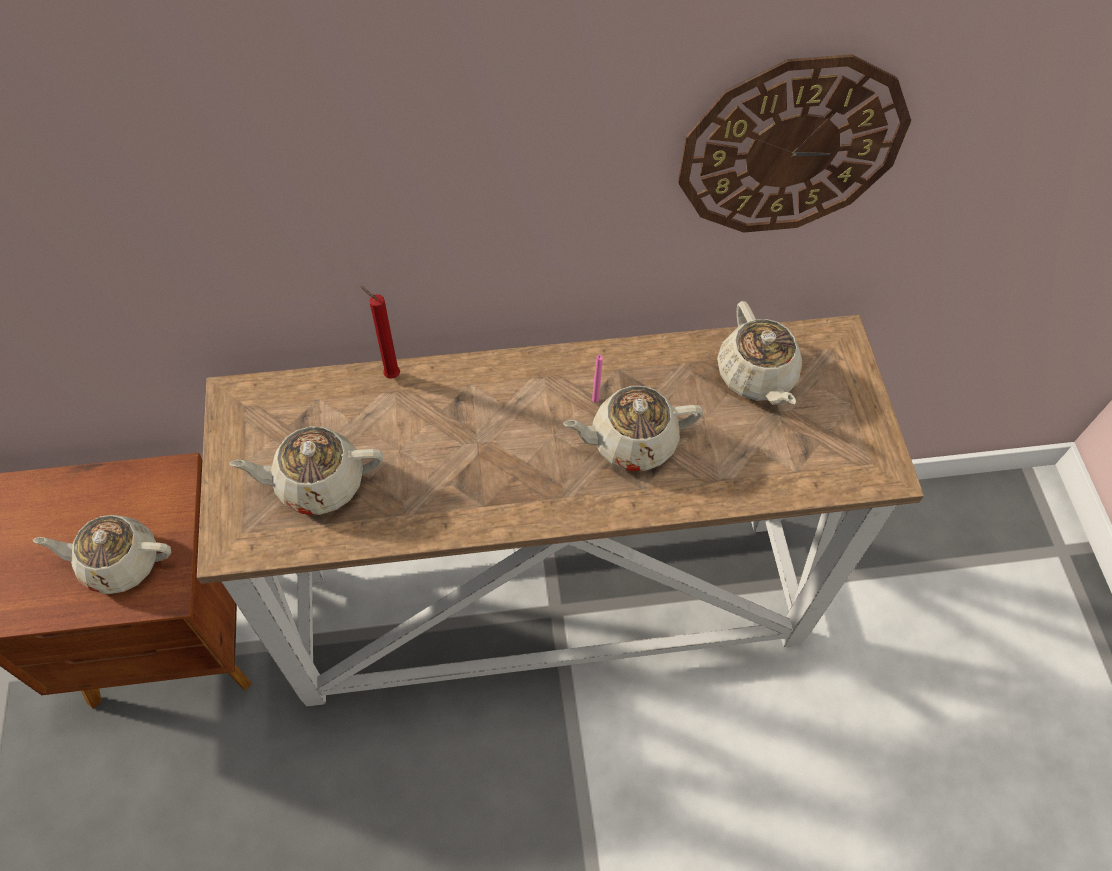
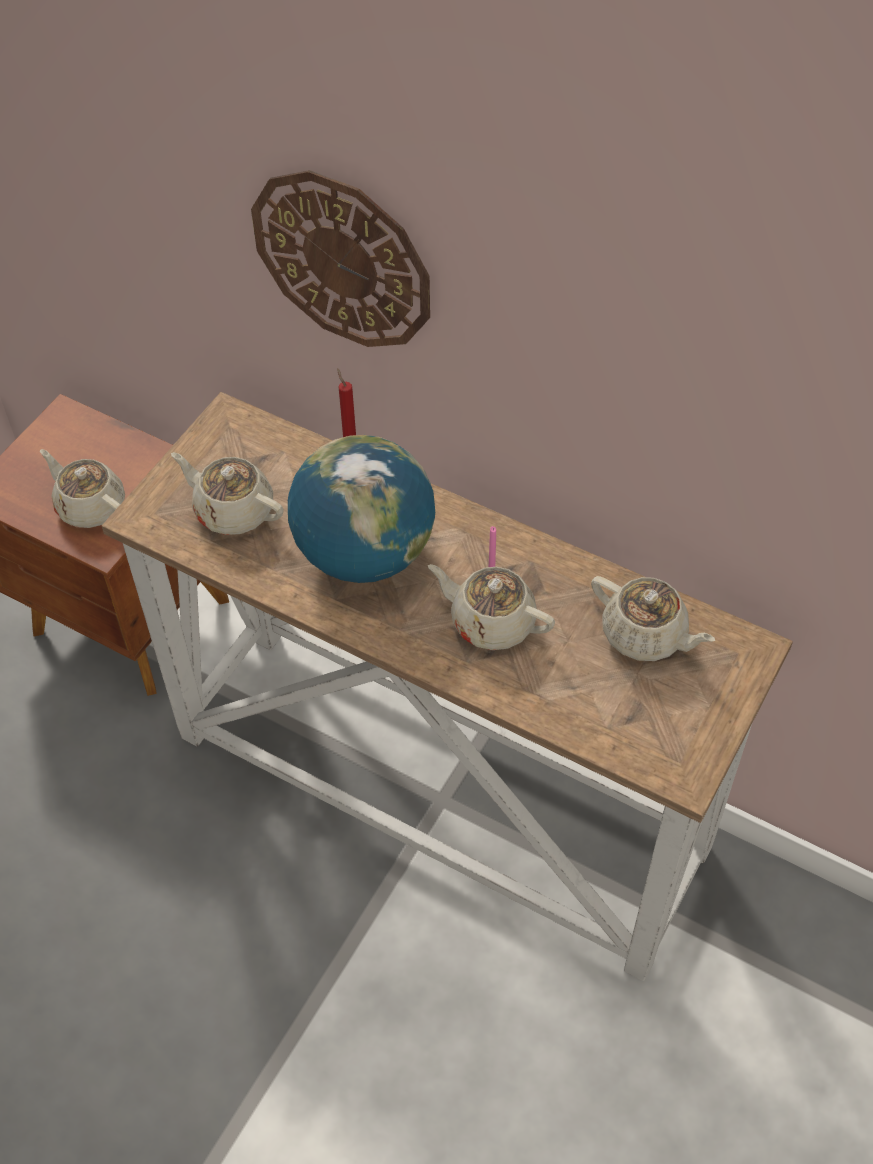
camera: 40 degrees right, 5 degrees down
(473, 448) = (364, 553): none -> globe
(756, 376) = (645, 635): beige teapot -> beige teapot turned 75 degrees counterclockwise
(791, 147) = (718, 424): wall clock -> wall clock (342, 260)

